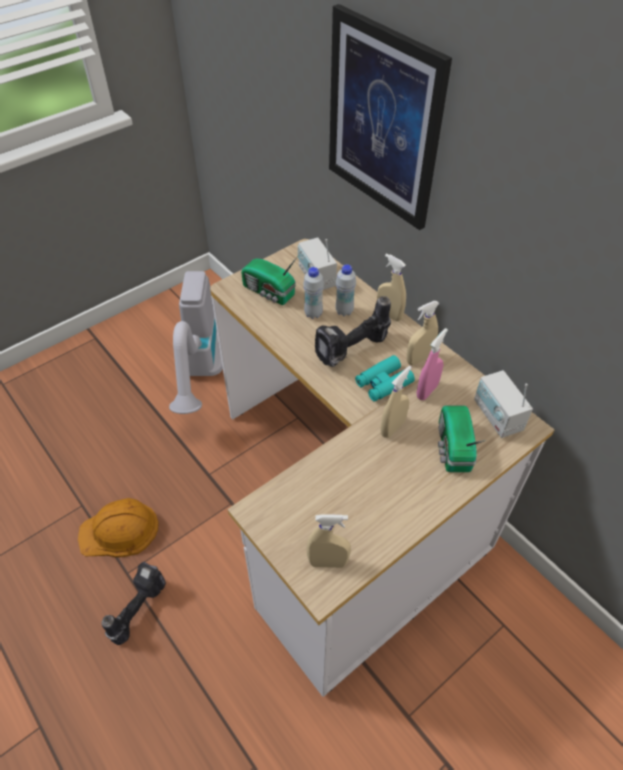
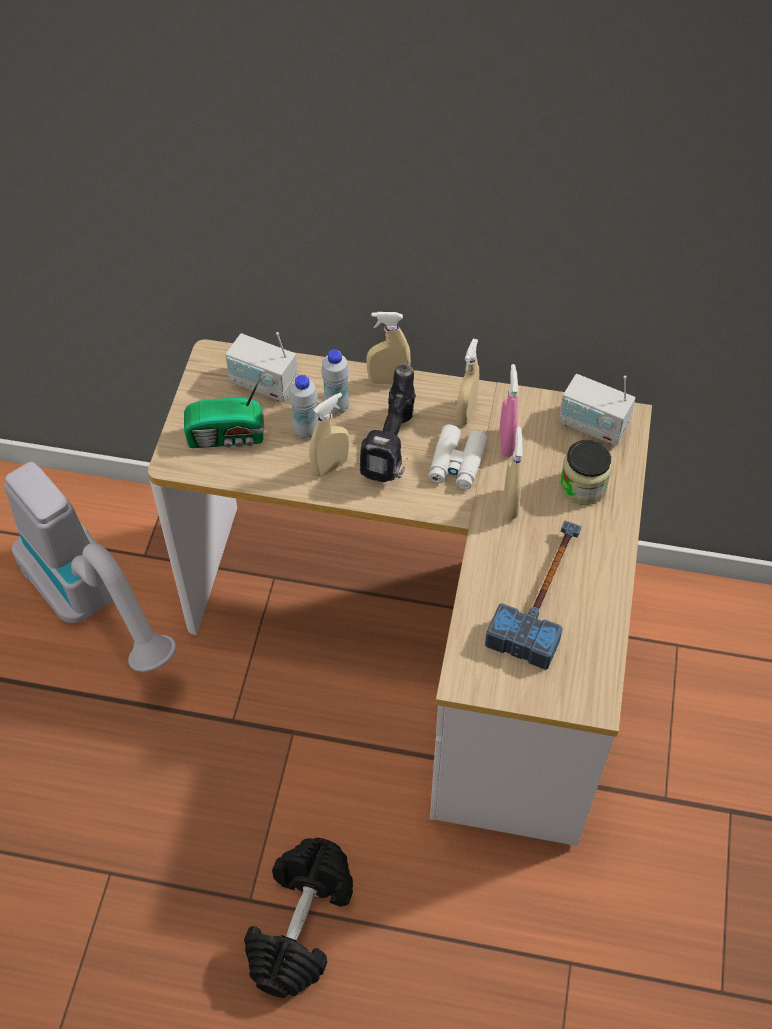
camera: 40 degrees left, 5 degrees up
(119, 531) = (191, 864): orange hard hat -> none
(137, 607) = (300, 924): power drill -> black dumbbell
(328, 562) = (577, 675): beige spray bottle -> beige spray bottle (330, 466)
(358, 495) = (543, 594): none -> hammer
(383, 120) = (311, 163): picture -> none
(383, 383) = (457, 463): turquoise binoculars -> white binoculars
(452, 448) = (583, 487): radio -> jar

